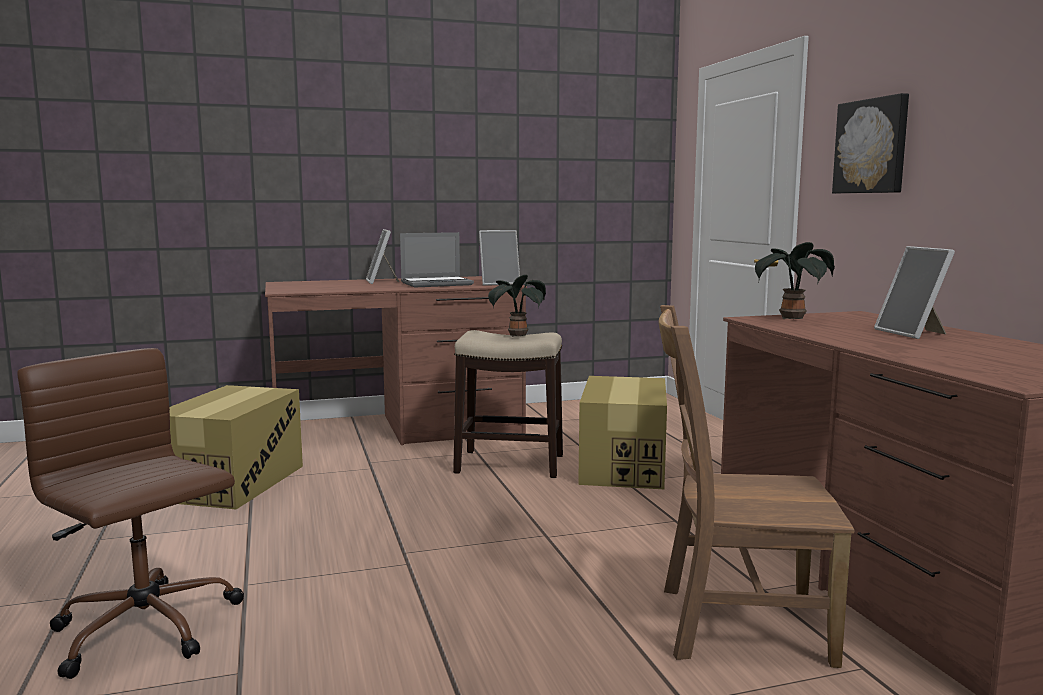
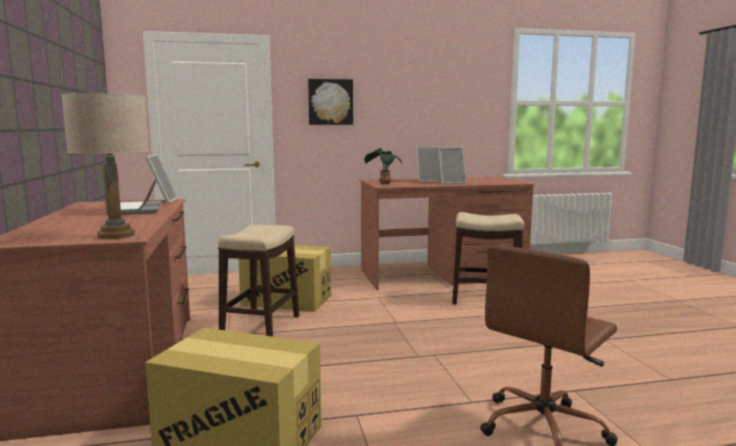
camera: 85 degrees left, 0 degrees up
(293, 289) = (116, 235): none -> beige table lamp
(381, 282) = (79, 219): picture frame -> picture frame (451, 183)
(517, 335) = (253, 230): potted plant -> none
(735, 624) = (485, 299): brown chair -> stool

